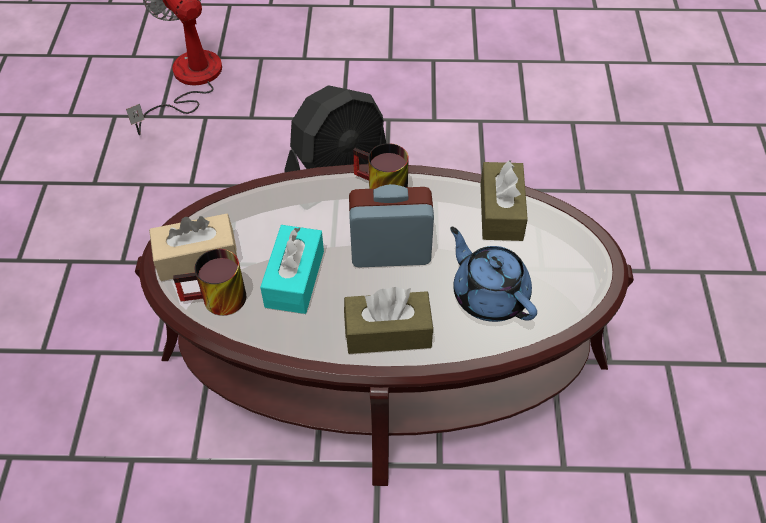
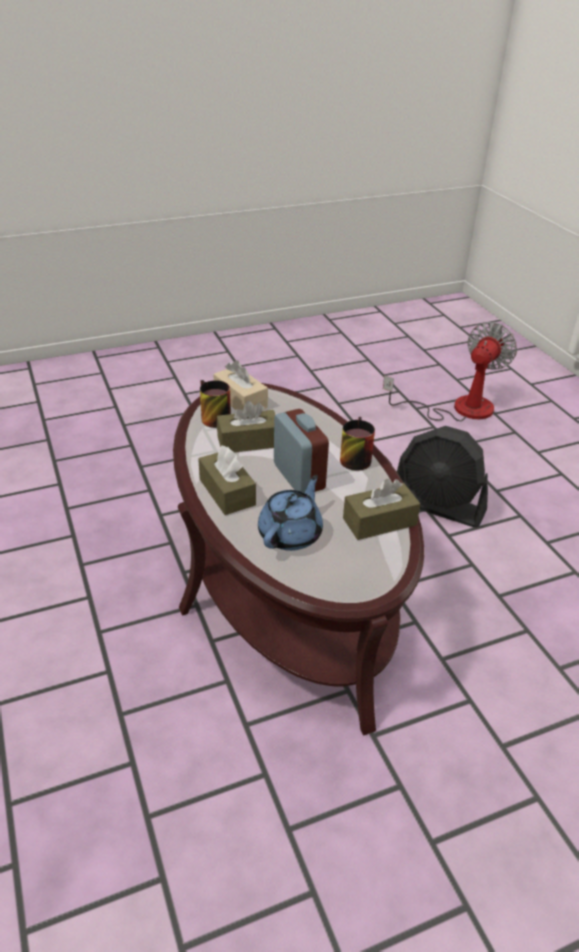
camera: 65 degrees right, 15 degrees down
(294, 279) = (248, 442): turquoise tissue box -> brown tissue box

